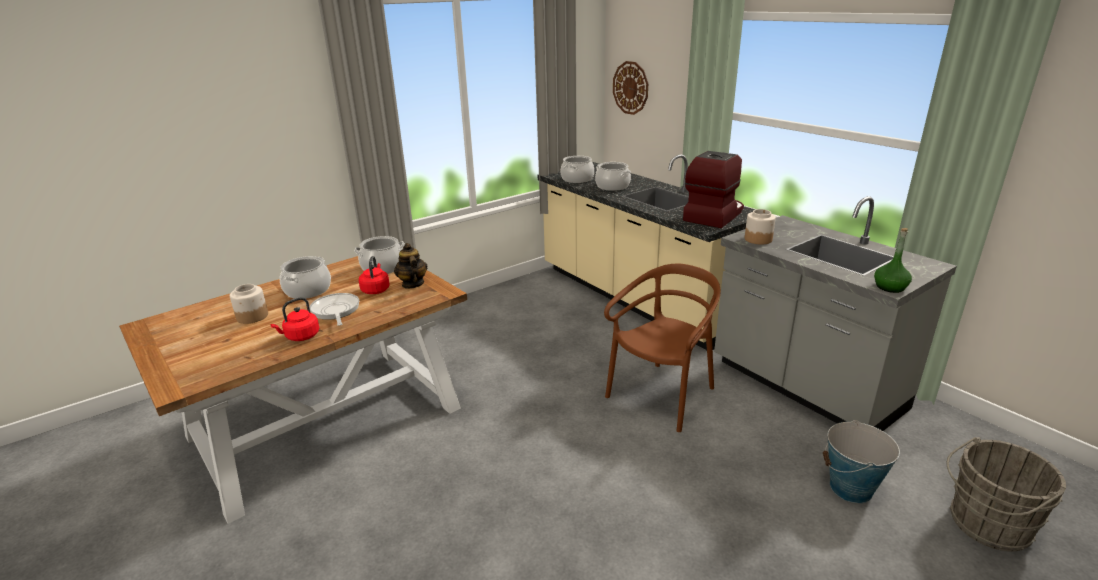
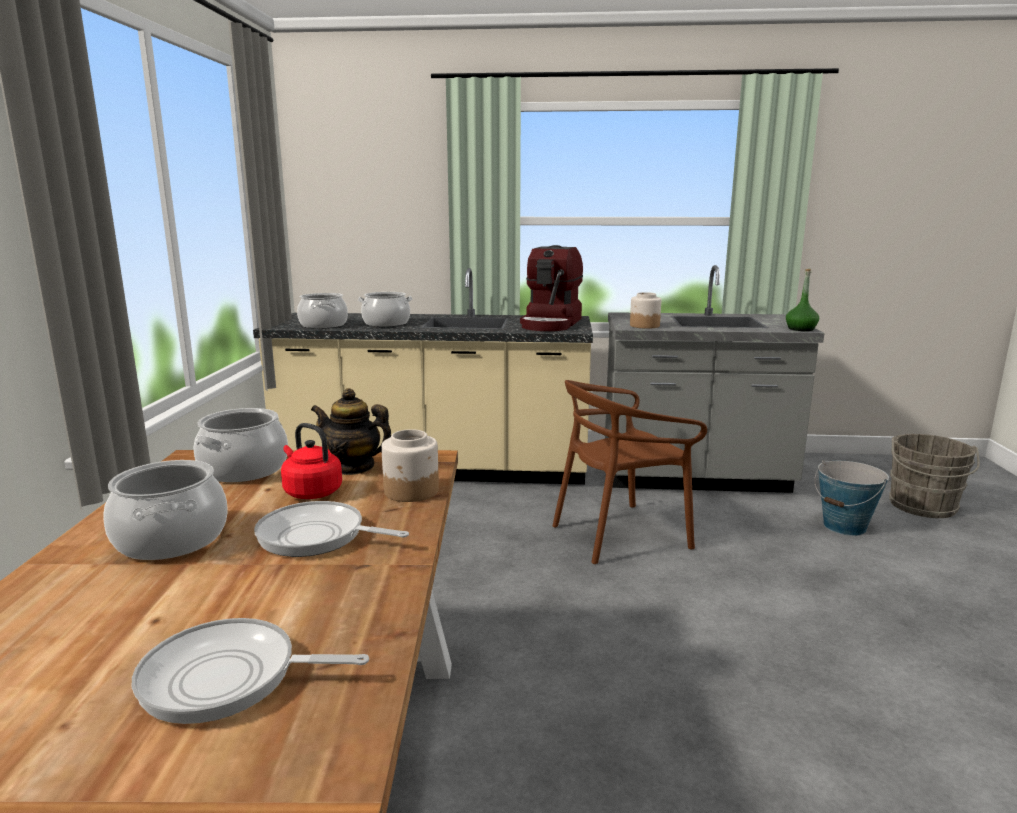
camera: 50 degrees left, 10 degrees down
(228, 346) = (228, 678): none -> frying pan
(252, 317) = (145, 618): jar -> jar (411, 491)
(301, 337) = (352, 588): red kettle -> none
(630, 88) = (338, 205): wall clock -> none
(662, 395) = (620, 534): brown chair -> brown chair turned 105 degrees counterclockwise
(713, 215) = (551, 324): coffee machine -> coffee machine turned 150 degrees counterclockwise

